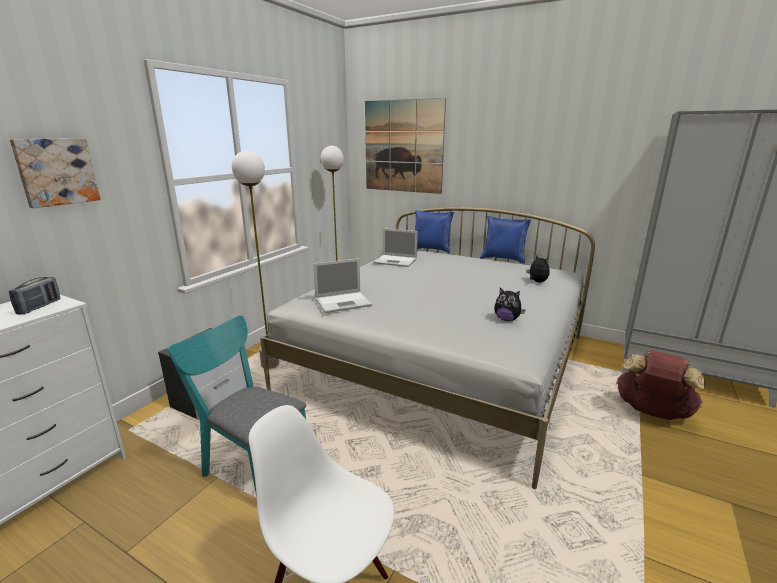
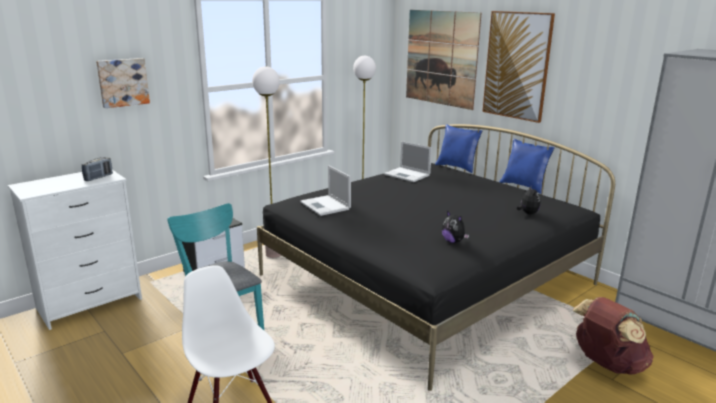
camera: 20 degrees right, 0 degrees up
(344, 302) = (326, 206): laptop -> laptop turned 60 degrees clockwise
(441, 361) = (427, 279): white bed -> black bed
(487, 147) = (517, 66): none -> picture

